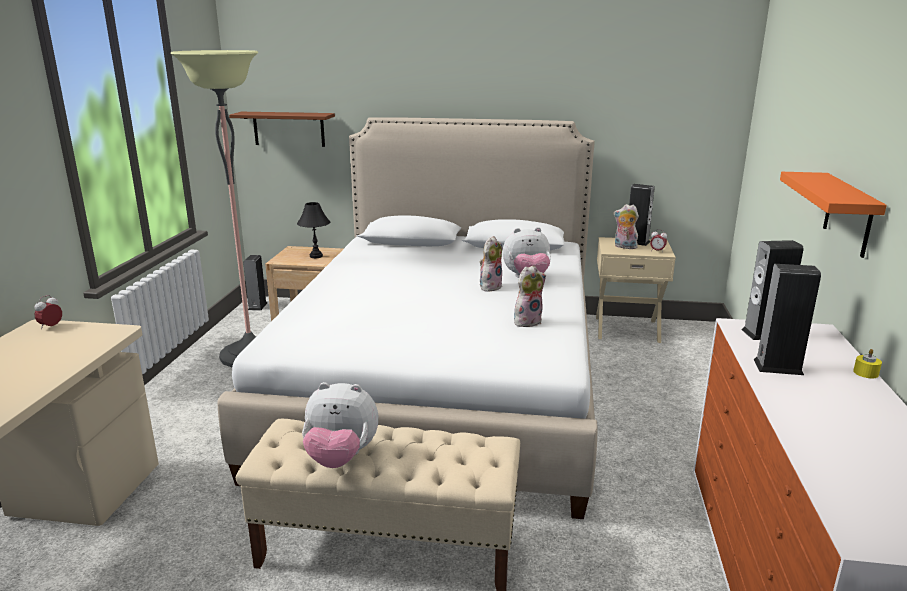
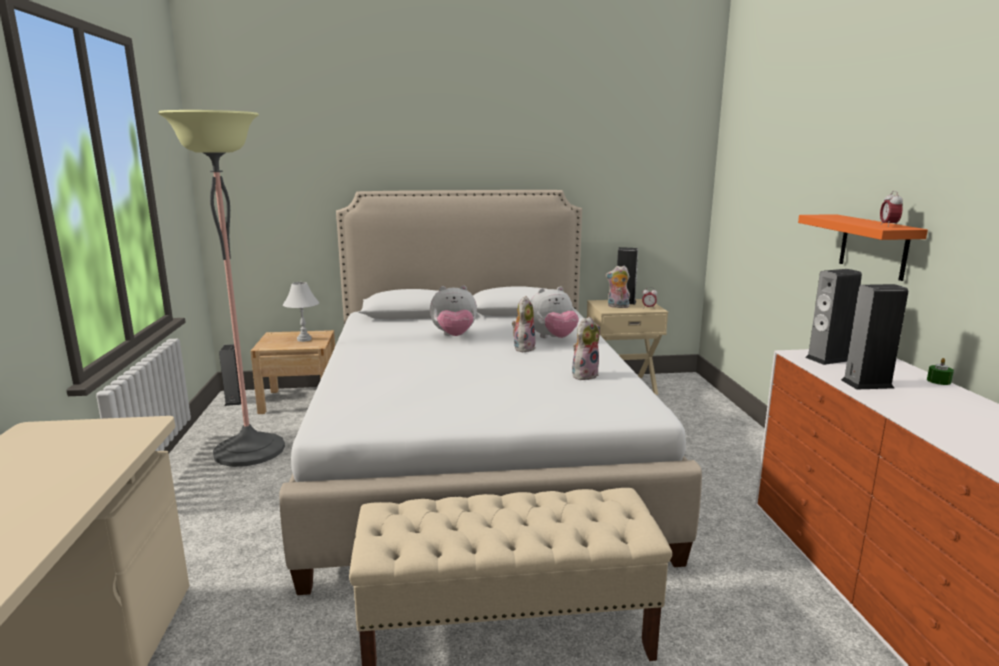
camera: 15 degrees left, 5 degrees down
(51, 327) = (50, 428): alarm clock -> alarm clock (888, 226)
(289, 129) = (265, 206): brown shelf -> none
(316, 256) = (304, 339): black table lamp -> white table lamp
(341, 458) = (466, 534): plush toy -> plush toy (454, 336)
(865, 373) = (938, 381): yellow candle -> green candle

